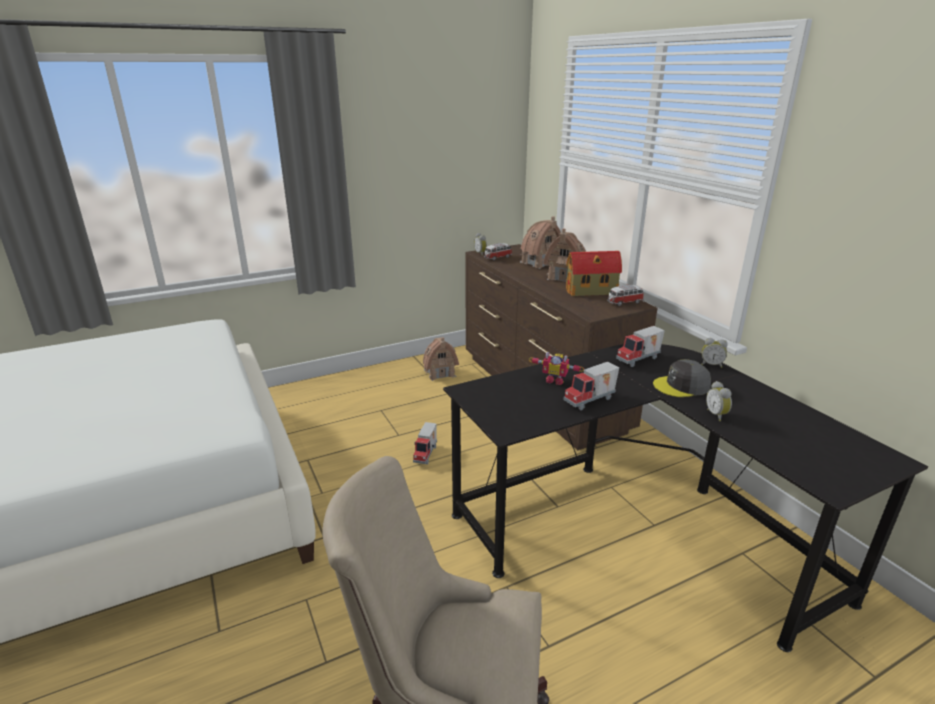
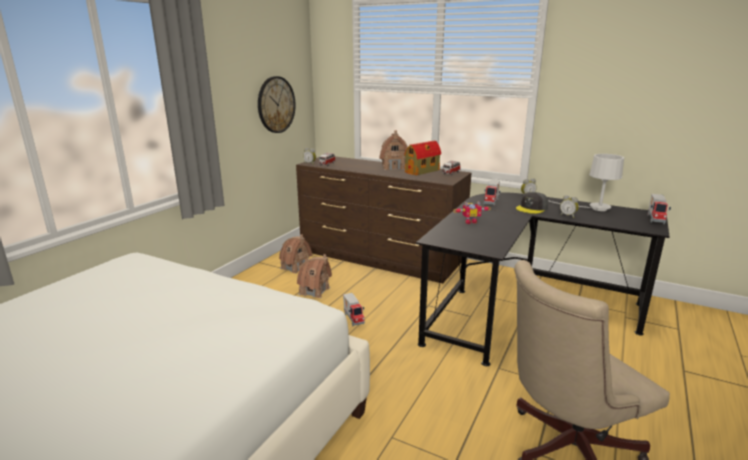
camera: 35 degrees left, 5 degrees down
(457, 175) = (276, 105): none -> wall clock
(539, 263) = (361, 162): toy house -> toy house (314, 291)
(591, 401) = (505, 226): toy truck -> toy truck (656, 219)
(787, 415) = (593, 208): none -> white table lamp

